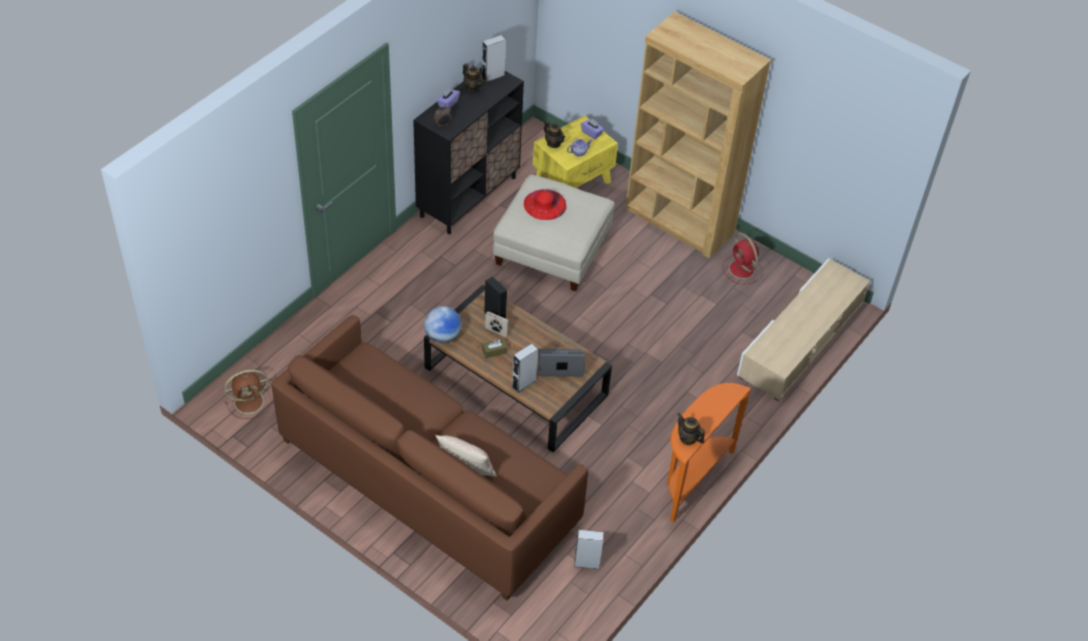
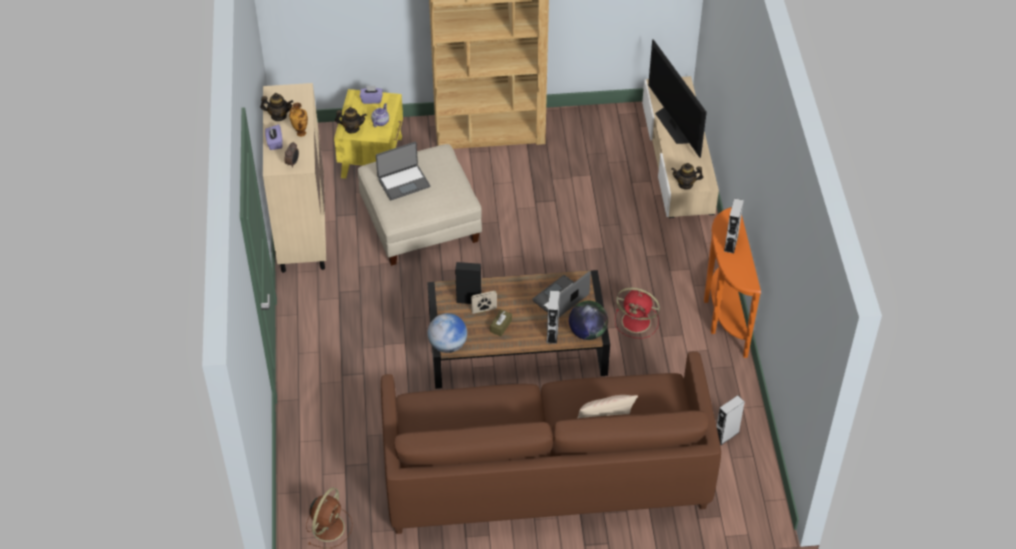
camera: 40 degrees left, 0 degrees up
(468, 196) = (302, 227): black cabinet -> beige cabinet
(473, 108) = (300, 133): none -> vase
(493, 76) = (283, 95): grey speaker -> grey speaker (731, 243)
(545, 204) = (403, 182): red hat -> laptop
(549, 402) = (587, 332): none -> globe
(688, 438) = (742, 273): teapot -> teapot (685, 184)
(742, 270) = (578, 136): red fan -> red fan (637, 322)
(809, 308) = (674, 126): none -> television

